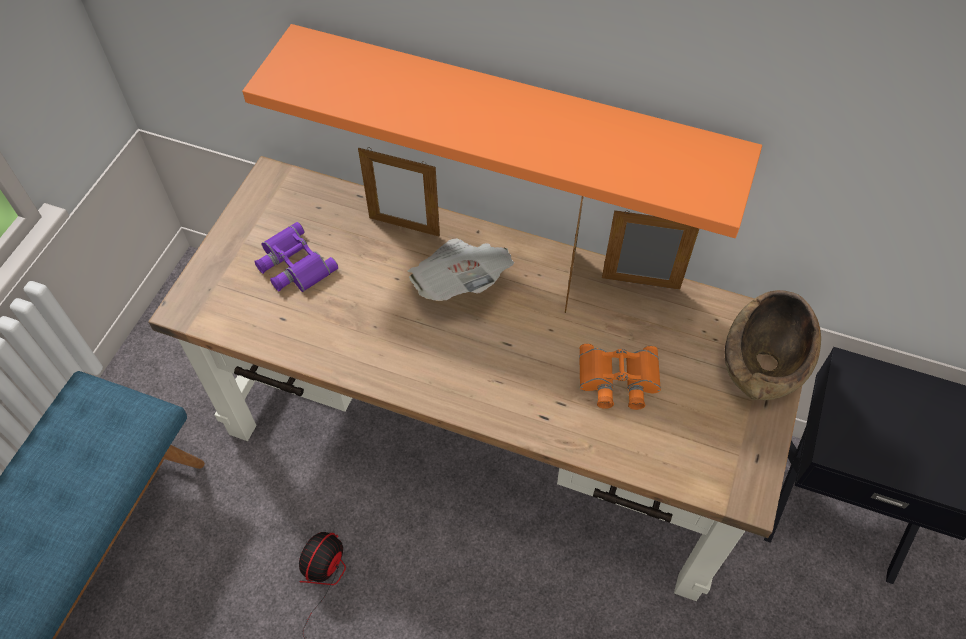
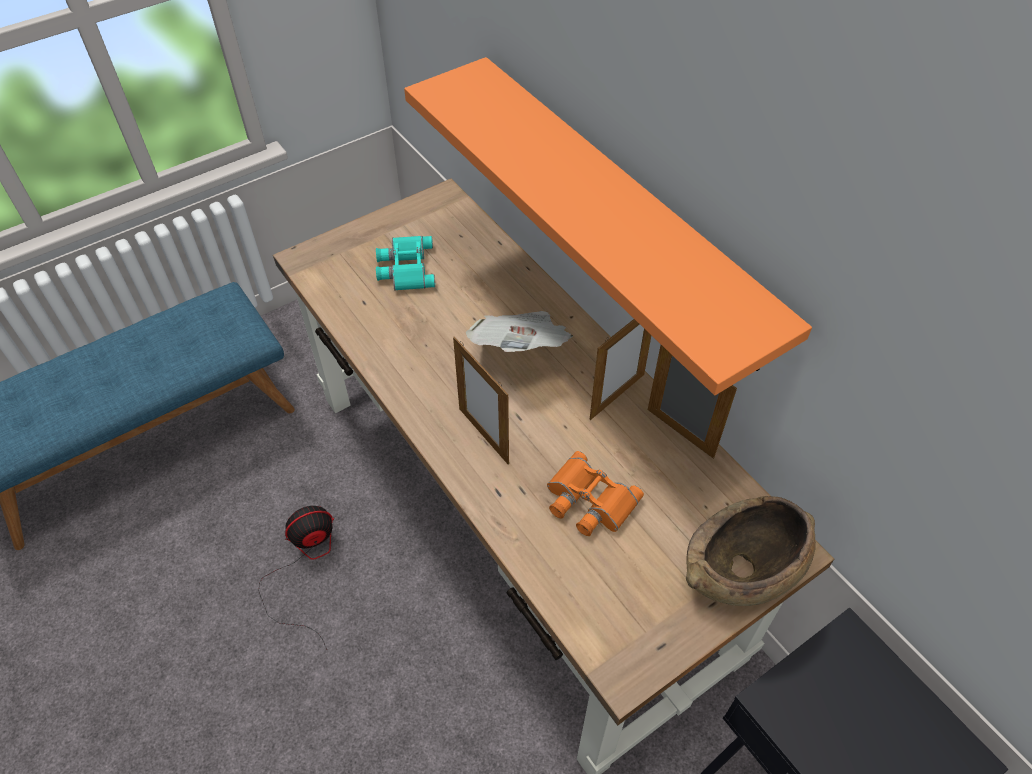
camera: 35 degrees right, 5 degrees down
(293, 264) = (405, 267): purple binoculars -> turquoise binoculars
(404, 226) = (514, 282): picture frame -> picture frame (483, 435)

